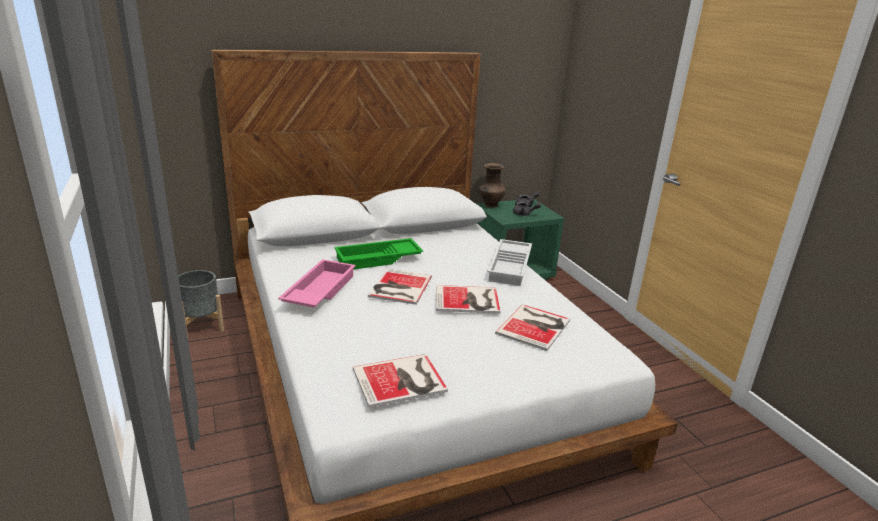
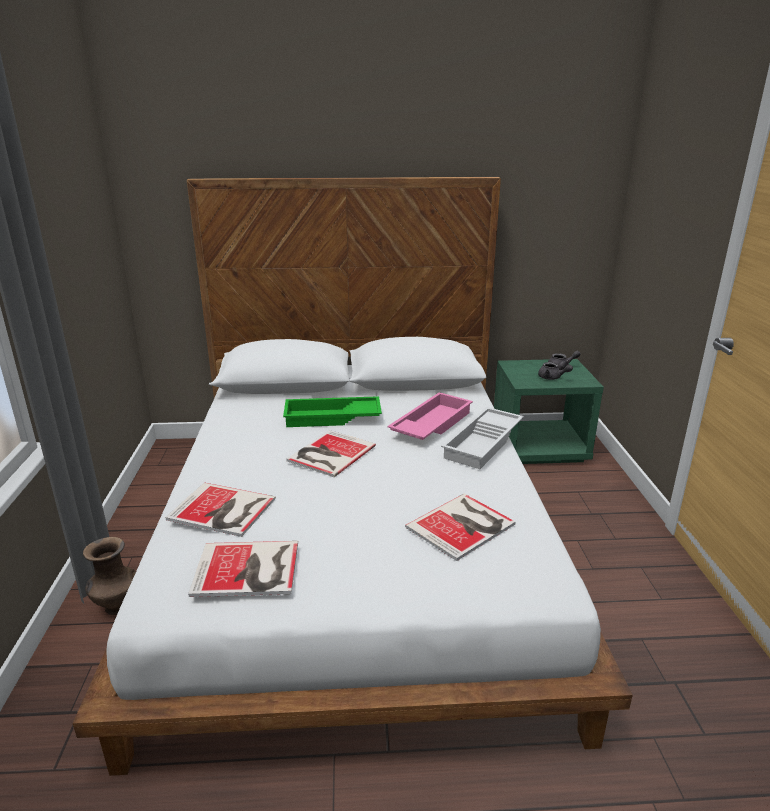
camera: 20 degrees right, 0 degrees up
(202, 326) = (169, 469): grey planter -> none
(318, 291) = (241, 447): pink tray -> pink tray (430, 424)
(468, 300) = (401, 480): book -> book (223, 510)
(490, 205) = (515, 364): brown vase -> brown vase (116, 607)

